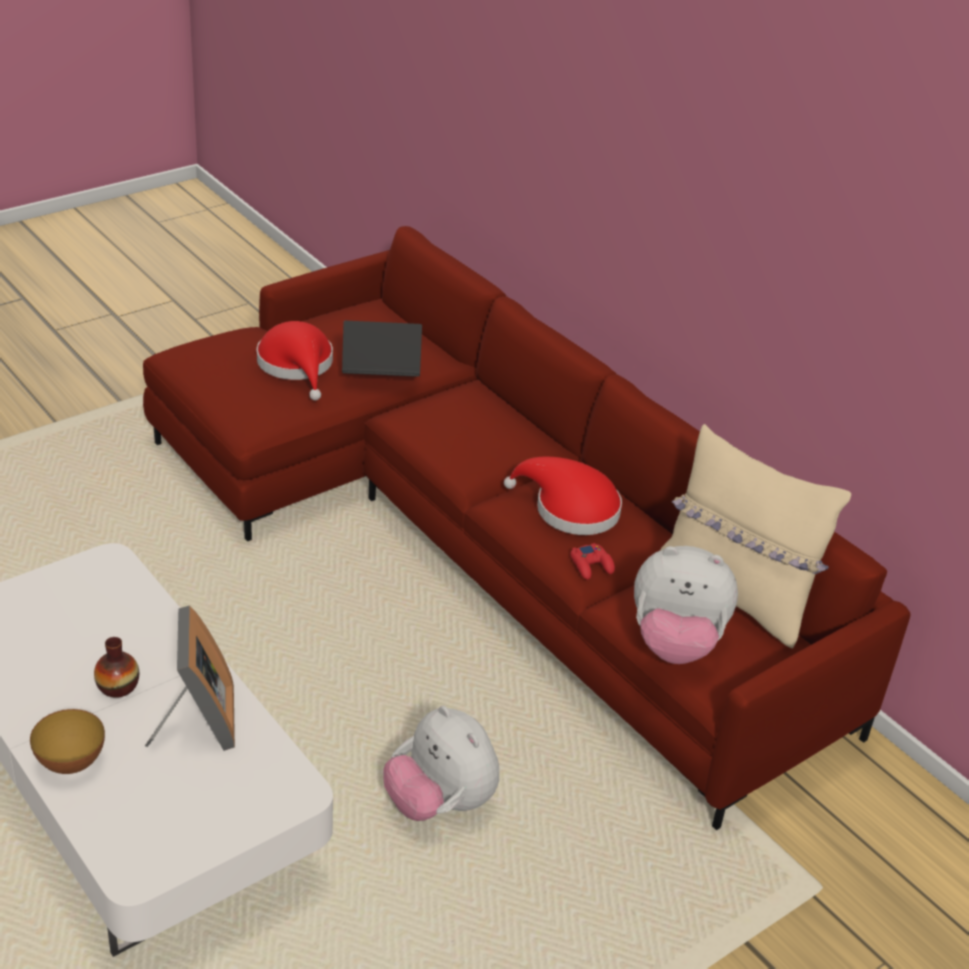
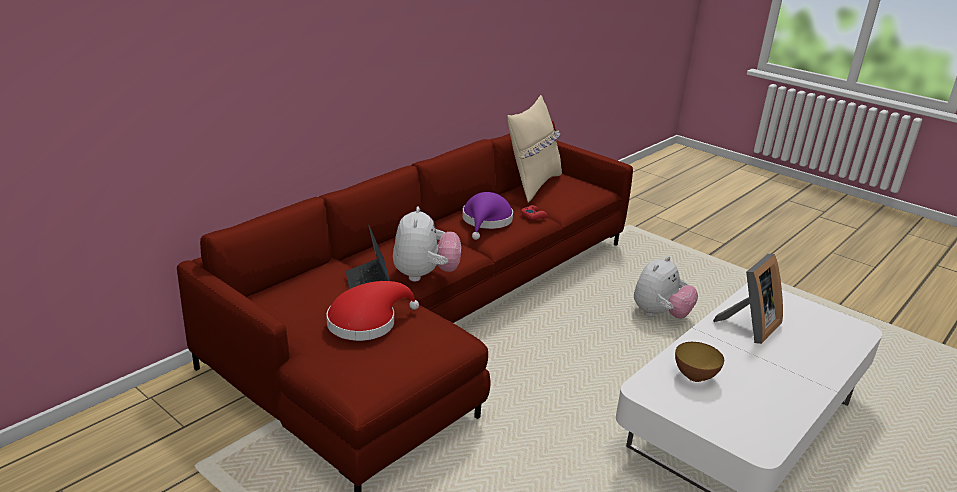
camera: 100 degrees left, 10 degrees down
(71, 763) = (822, 365): bowl -> bowl (694, 377)
(118, 686) = (751, 360): vase -> none
(197, 723) = (749, 327): picture frame -> picture frame turned 150 degrees clockwise
(570, 509) = (486, 221): red hat -> purple hat
(675, 643) = (578, 197): plush toy -> plush toy (425, 275)

